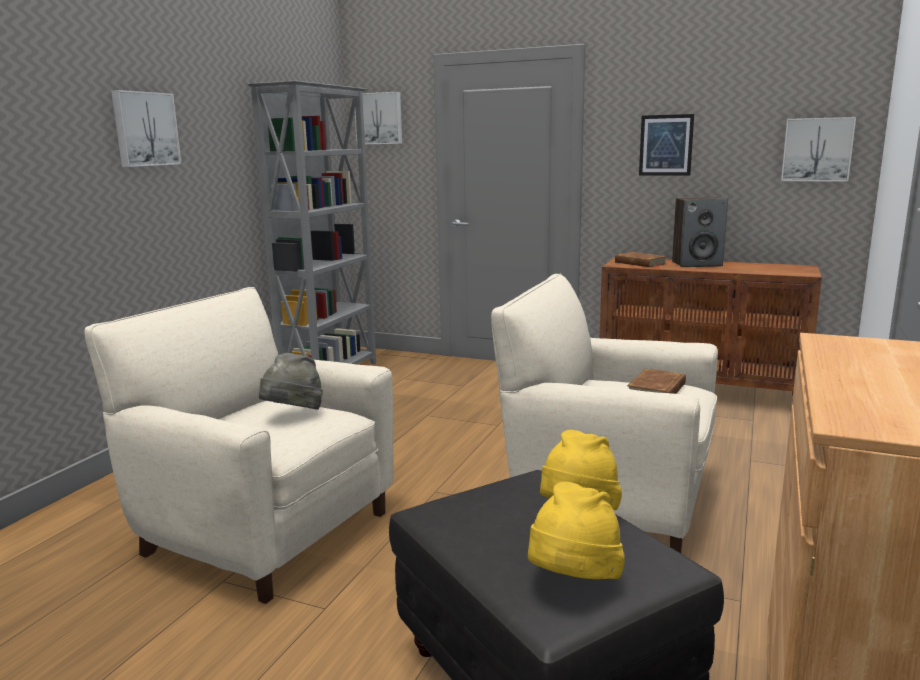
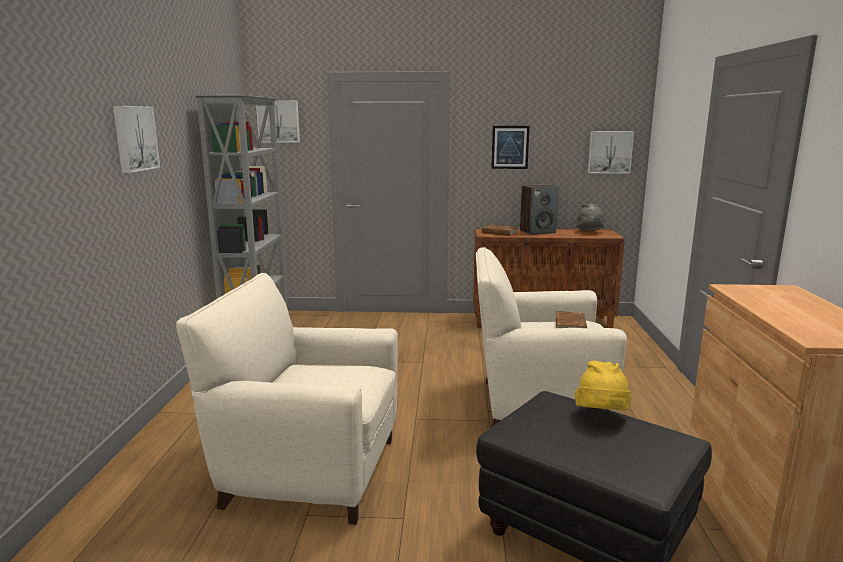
camera: 20 degrees left, 0 degrees up
(293, 415) = (336, 374): grey hat -> grey hat (589, 232)
(573, 582) = (640, 459): yellow hat -> none

